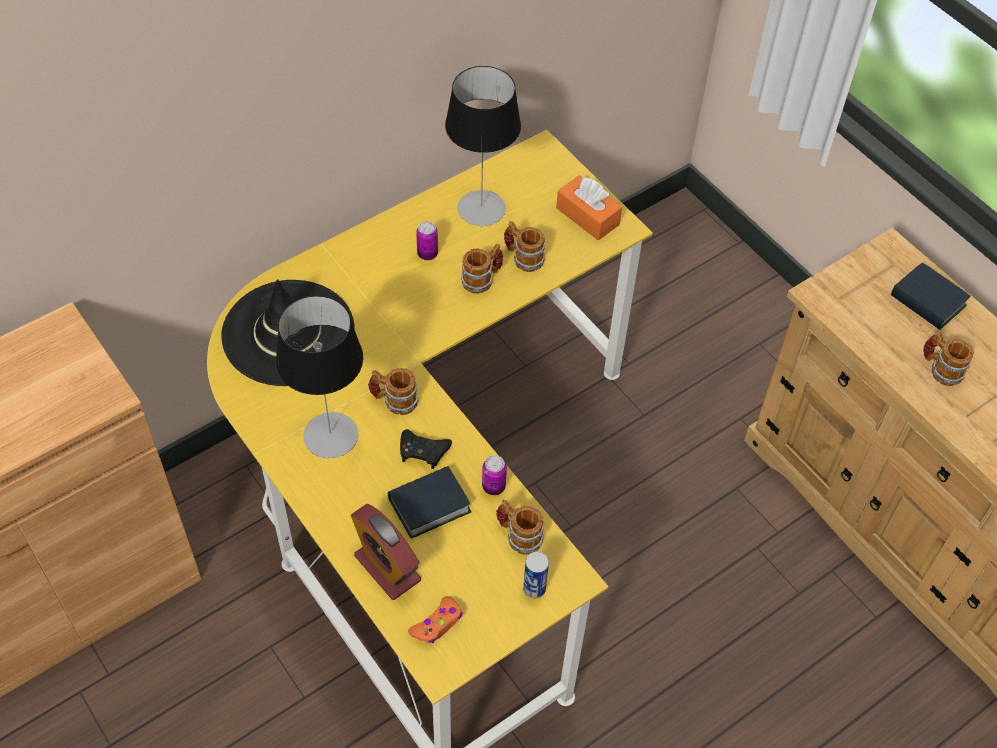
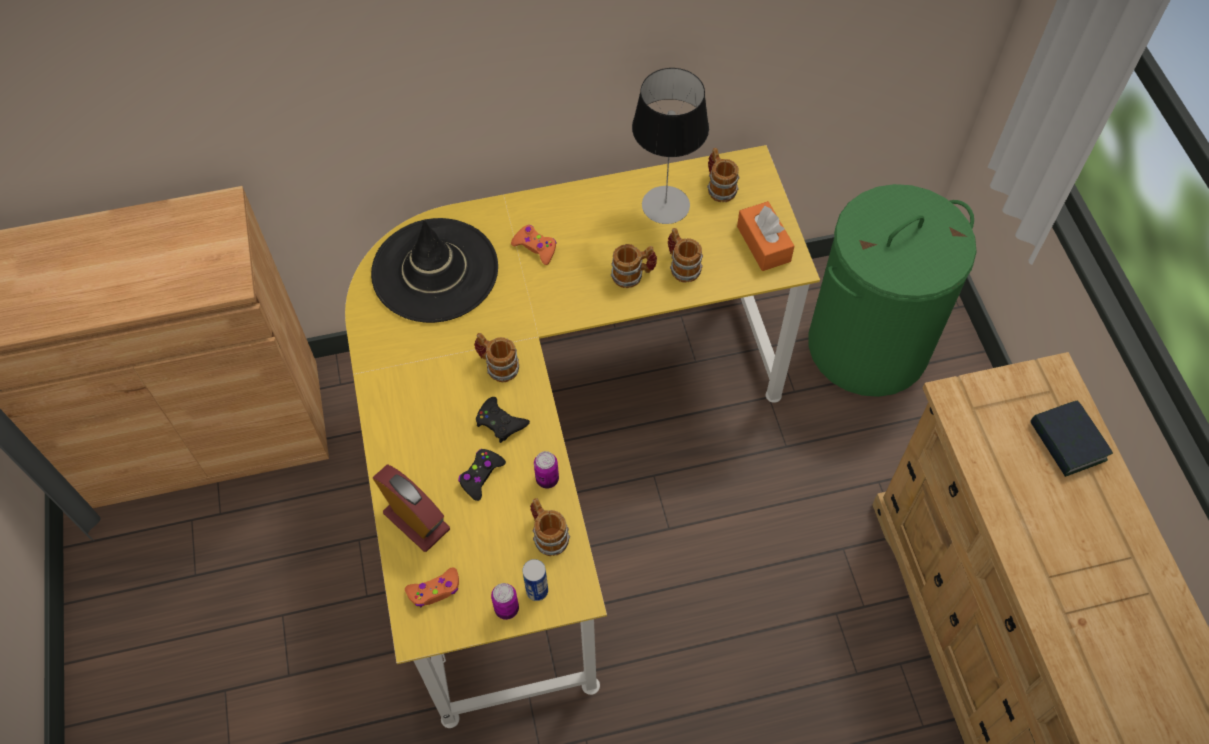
camera: 25 degrees right, 5 degrees up
(330, 435) = (426, 378): table lamp -> none
(377, 282) = (535, 247): none -> orange game controller
(387, 568) = (416, 521): alarm clock -> alarm clock turned 150 degrees clockwise
(427, 254) = (594, 234): can -> can (506, 609)
(429, 505) = (481, 476): book -> black game controller
(675, 300) = (868, 344): none -> green laundry basket
(940, 369) = (1045, 518): mug -> mug (719, 186)

